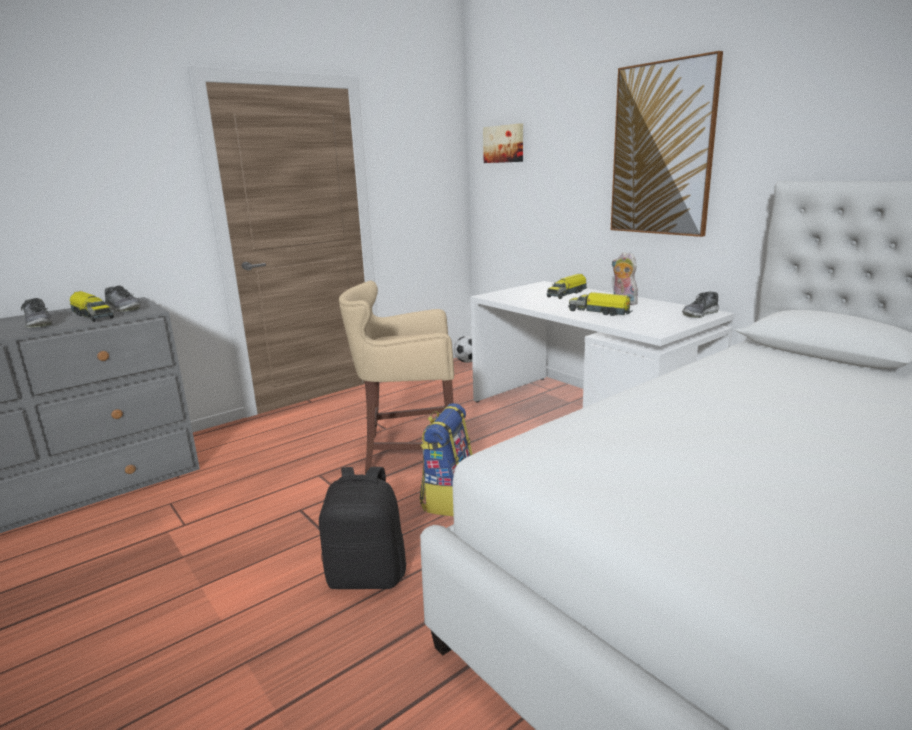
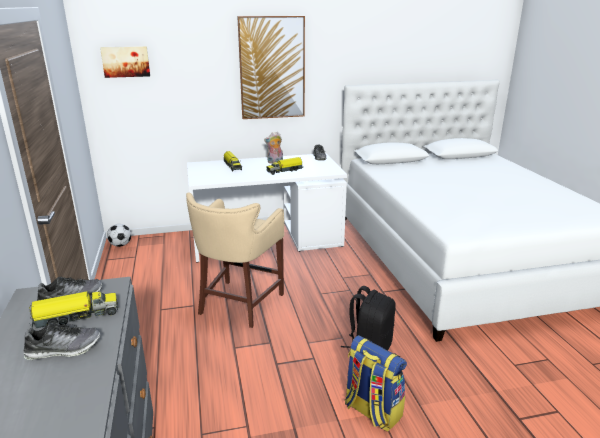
camera: 65 degrees left, 5 degrees up
(447, 498) = (312, 305): backpack -> backpack (371, 411)

